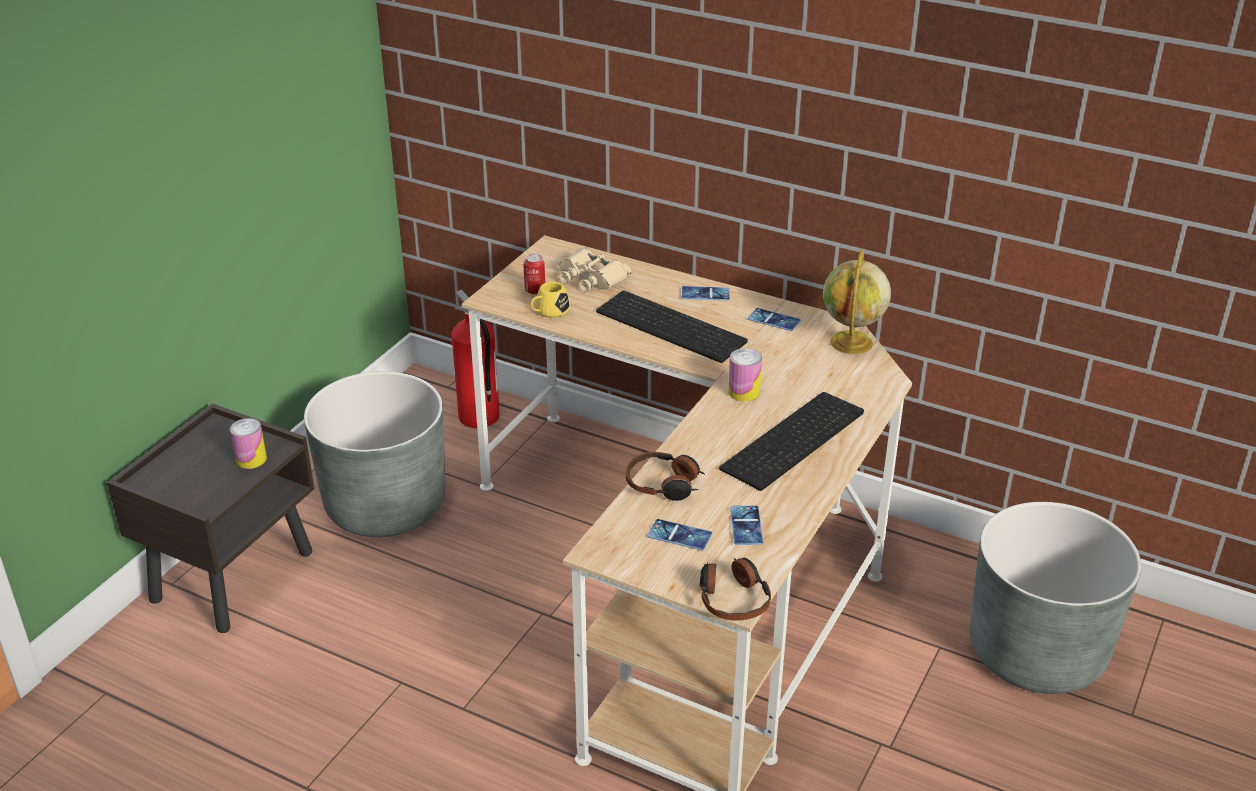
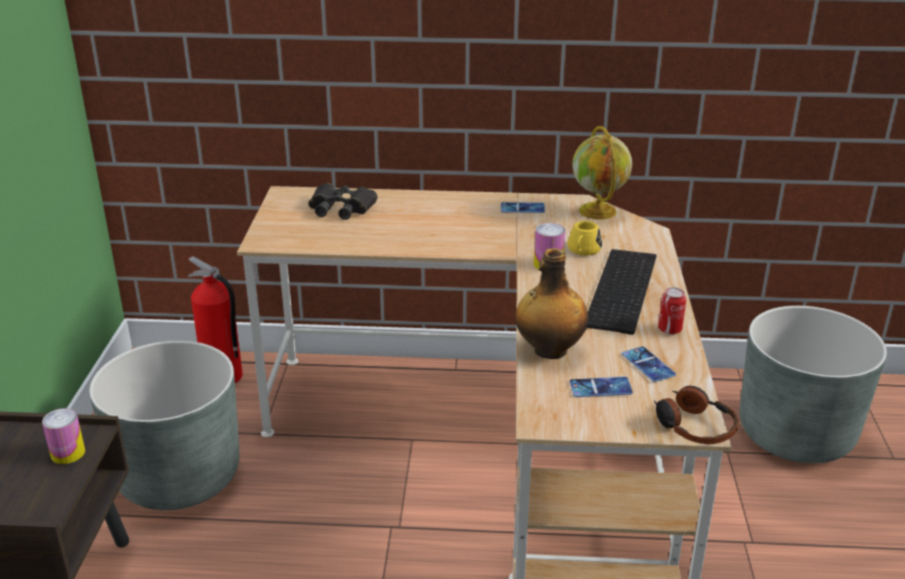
camera: 25 degrees left, 5 degrees down
(535, 290) = (298, 227): can -> can (669, 329)
(549, 312) = (325, 241): yellow mug -> yellow mug (583, 251)
(591, 277) = (341, 208): beige binoculars -> black binoculars
(664, 484) = (549, 350): headphones -> bottle
(673, 326) = (444, 229): keyboard -> none
(705, 294) = (449, 201): phone -> none

